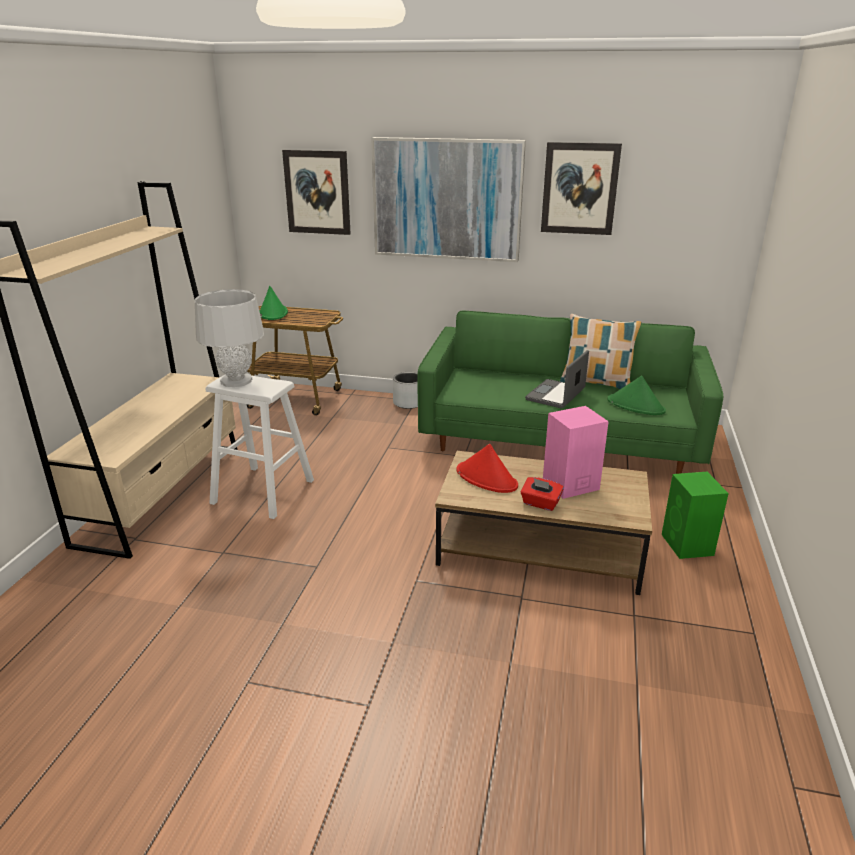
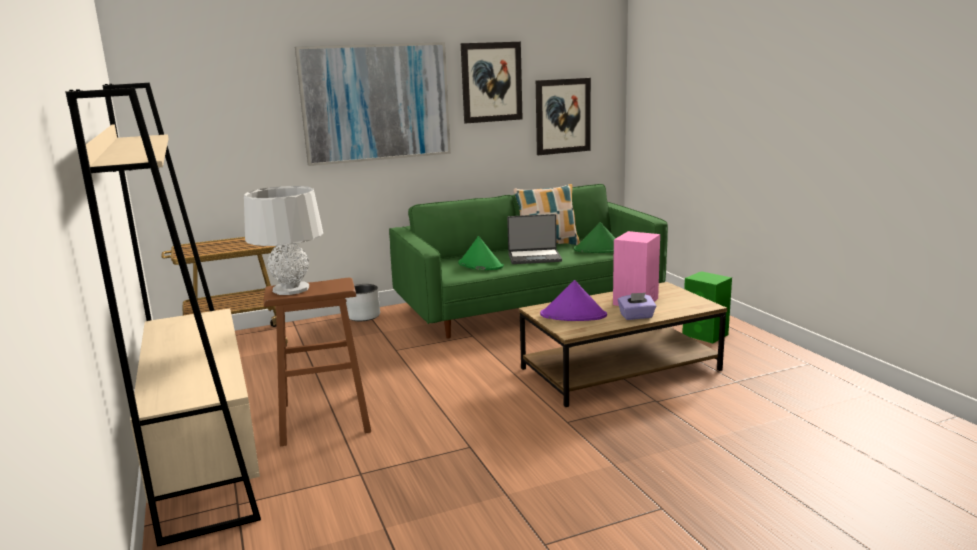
camera: 35 degrees left, 10 degrees down
(263, 491) = (325, 417): white stool -> brown stool
(272, 313) = (203, 247): green hat -> green hat (480, 265)
(317, 192) = (233, 108): picture -> picture (562, 116)
(487, 478) = (573, 315): red hat -> purple hat
(540, 503) = (636, 316): red tissue box -> purple tissue box
(556, 395) = (534, 257): laptop -> laptop turned 90 degrees counterclockwise

